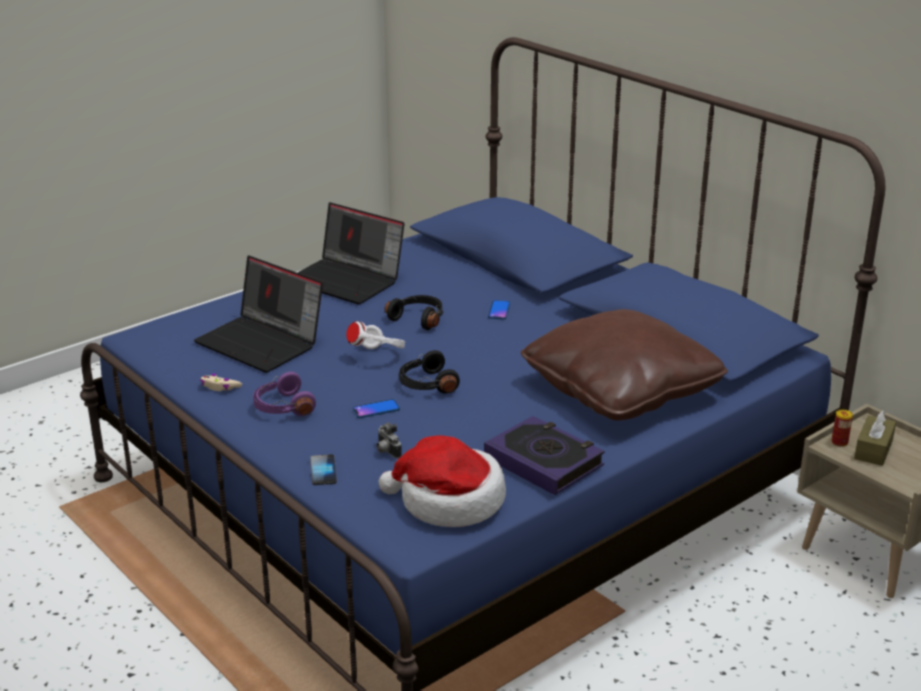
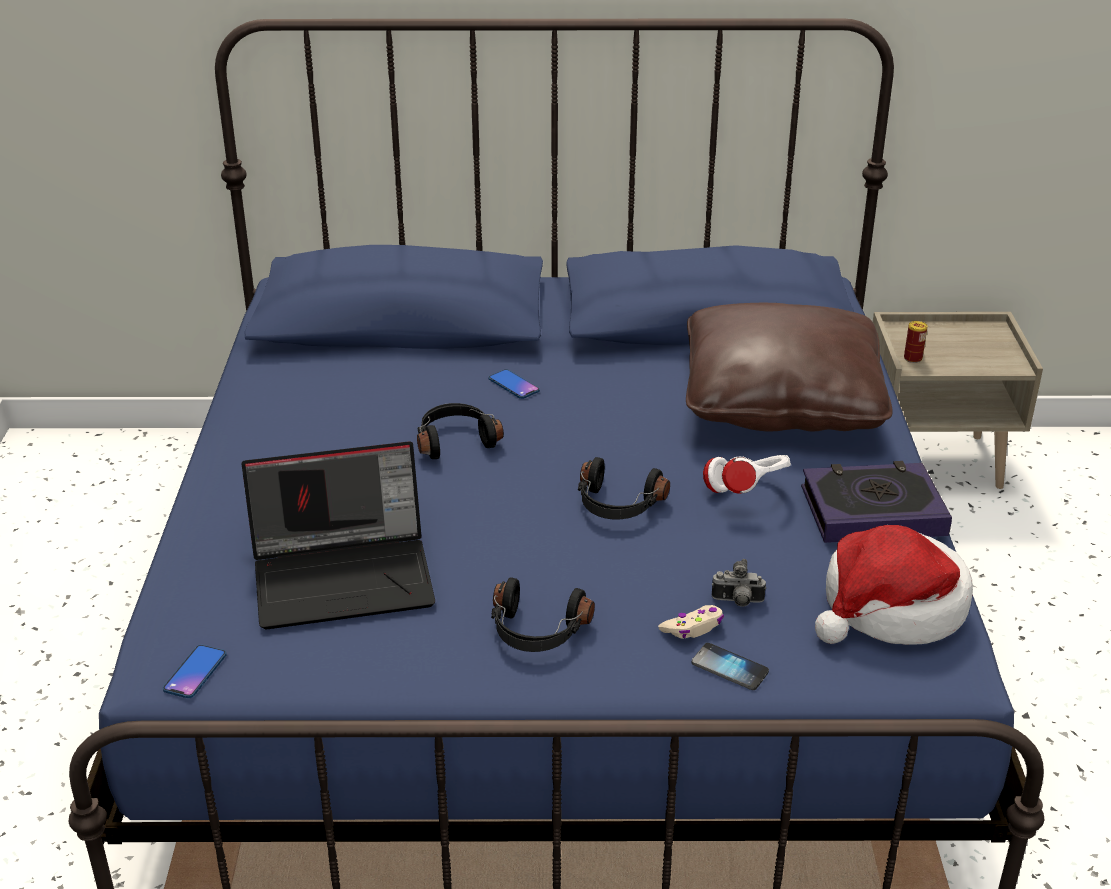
camera: 50 degrees left, 5 degrees up
(220, 387) = (416, 661): beige game controller -> beige game controller (693, 628)
(282, 407) = (537, 632): purple headphones -> black headphones
(347, 280) = (280, 442): laptop -> none
(376, 409) = (631, 566): phone -> phone (195, 672)
(378, 356) = (505, 507): white headphones -> white headphones (747, 494)
(873, 449) = (942, 350): brown tissue box -> none

